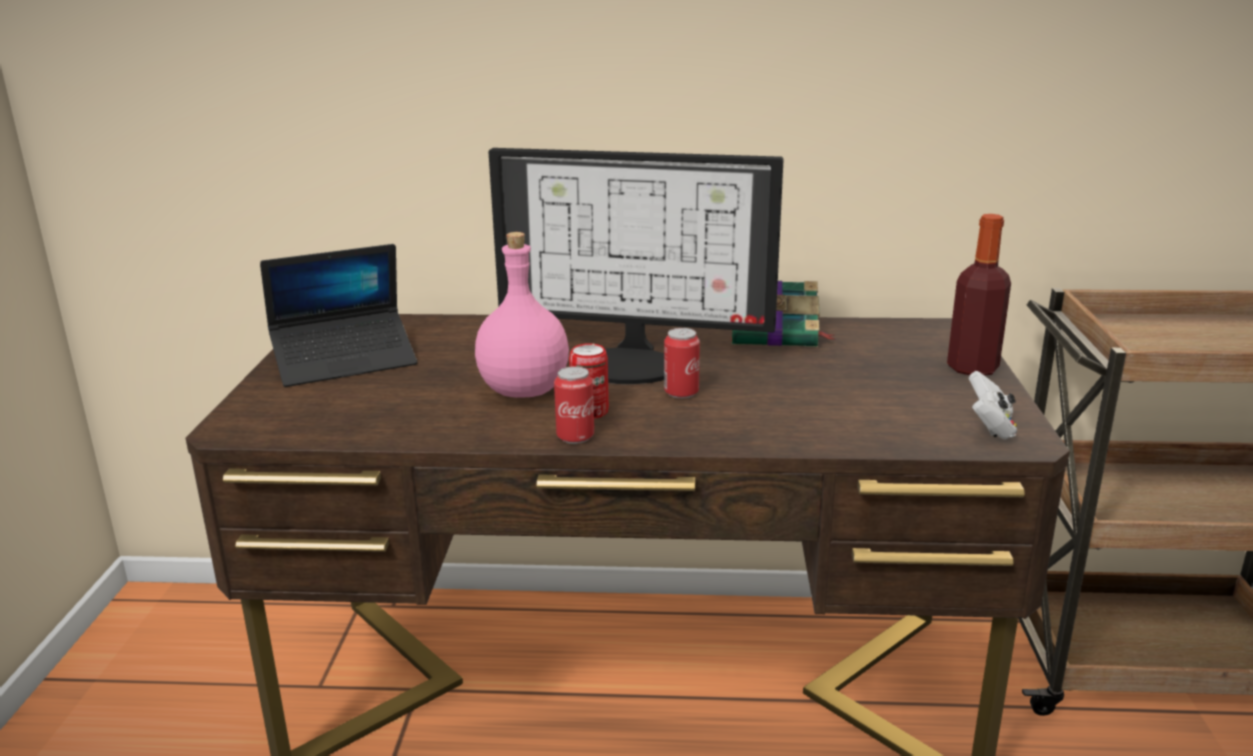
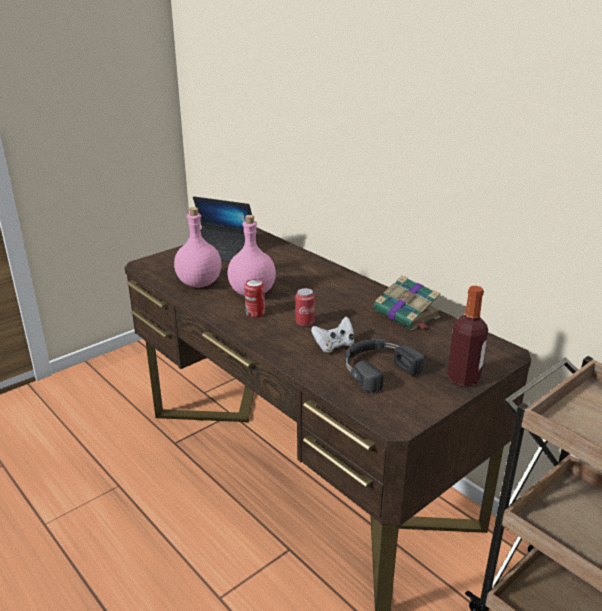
camera: 45 degrees right, 5 degrees up
(408, 412) = (200, 283): none -> pink bottle
(575, 437) = (229, 321): can -> none
(631, 361) = (316, 298): monitor -> none
(877, 400) = (377, 368): none -> black headphones
(990, 427) = (396, 409): white game controller -> white game controller (334, 346)

